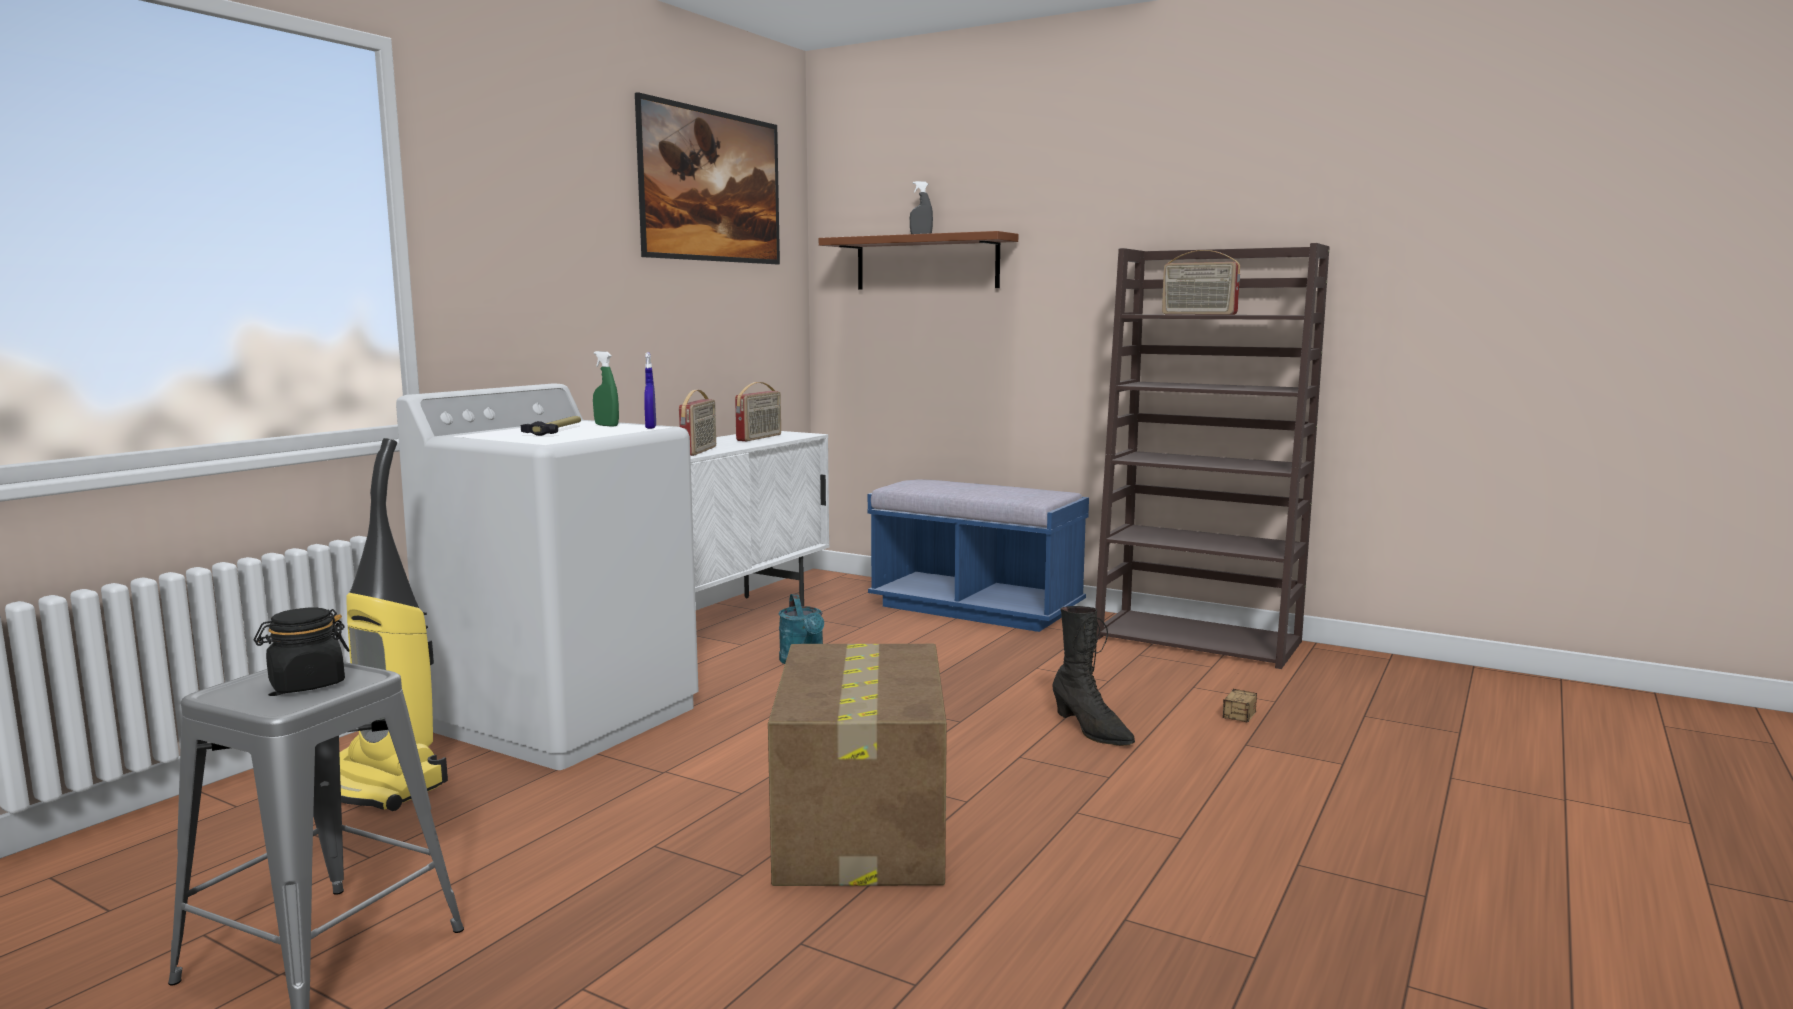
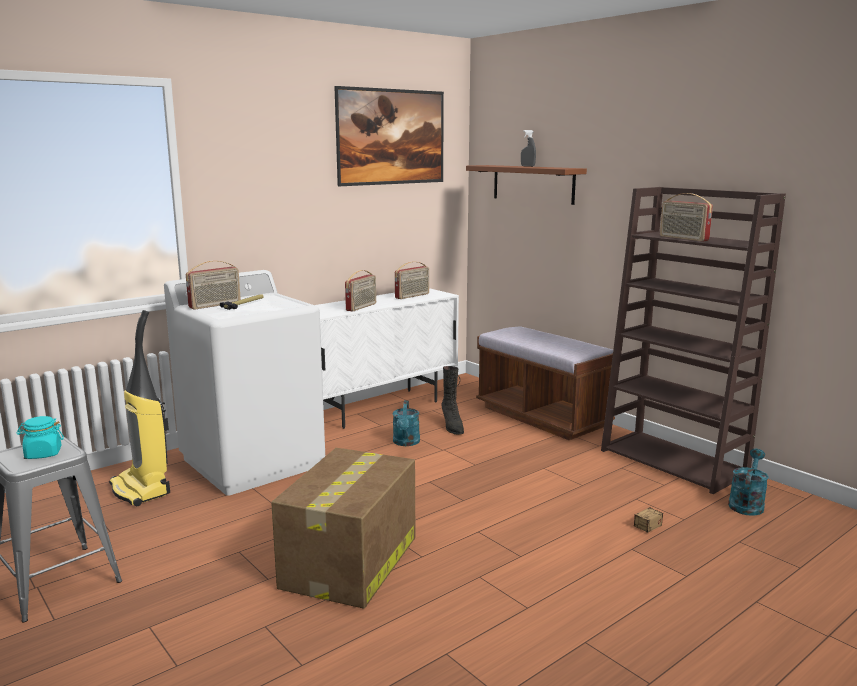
camera: 20 degrees right, 5 degrees up
(306, 684) = (43, 454): black jar -> turquoise jar
(505, 433) = (215, 305): none -> radio
(606, 425) = (277, 301): green spray bottle -> none
(651, 427) = (296, 305): blue spray bottle -> none
(975, 609) = (542, 417): blue bench -> brown bench
(1091, 731) = (538, 521): black boot -> black boot (452, 426)
(1330, 673) = (746, 503): none -> turquoise watering can

